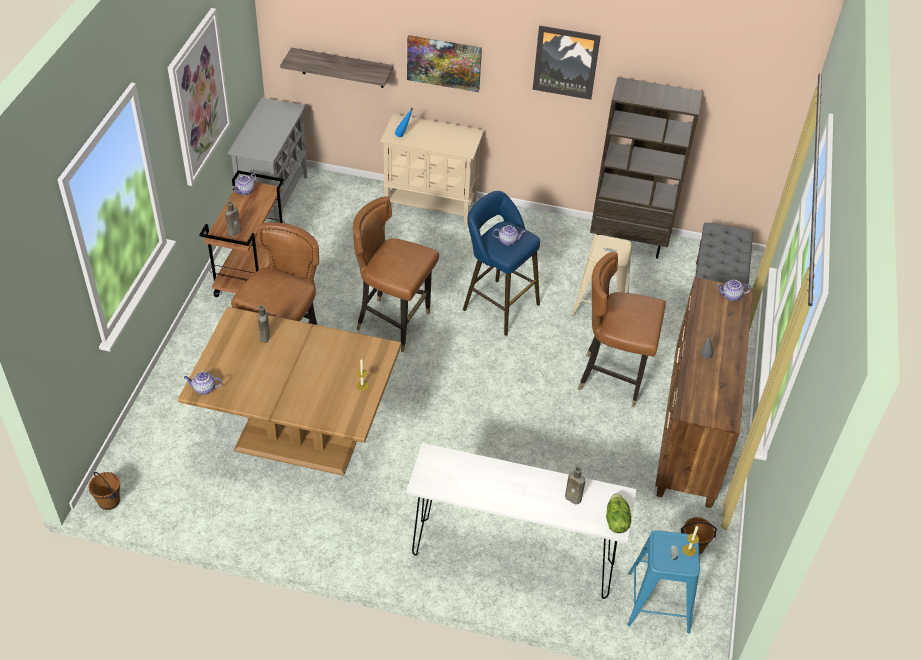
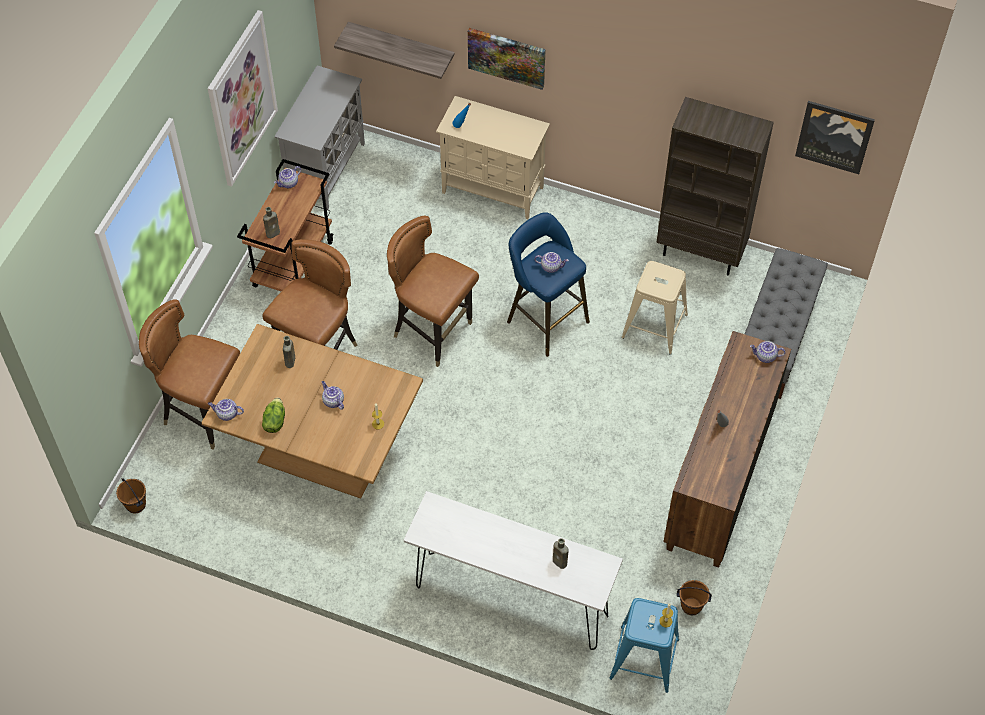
camera: 10 degrees right, 10 degrees up
(313, 369) = (333, 401): none -> teapot
(566, 62) = (632, 74): picture -> picture (834, 136)
(612, 378) = (649, 415): brown chair -> brown chair (204, 414)
(616, 520) = (596, 589): lettuce -> lettuce (274, 421)

